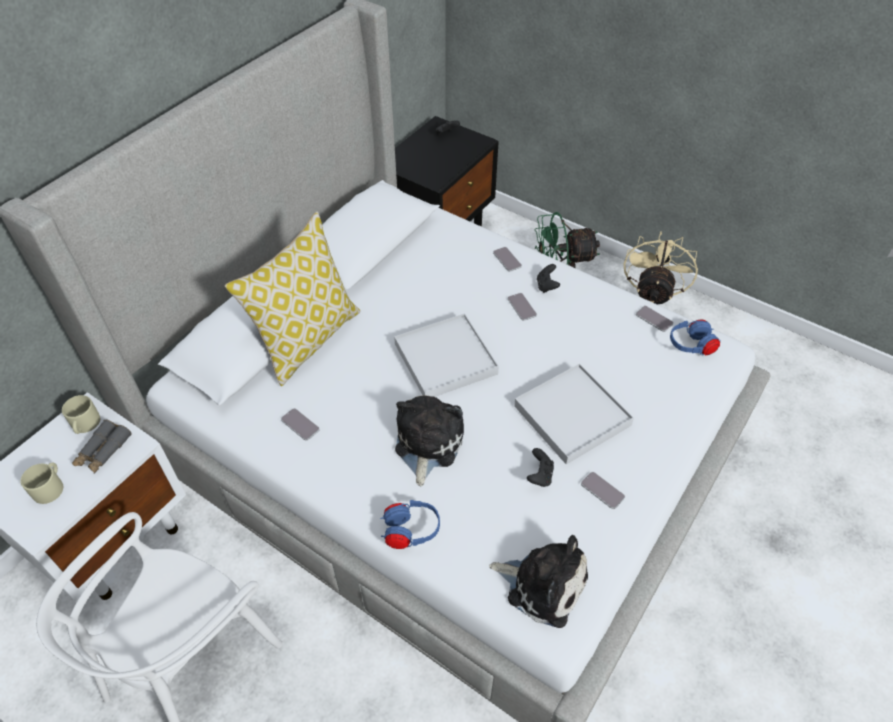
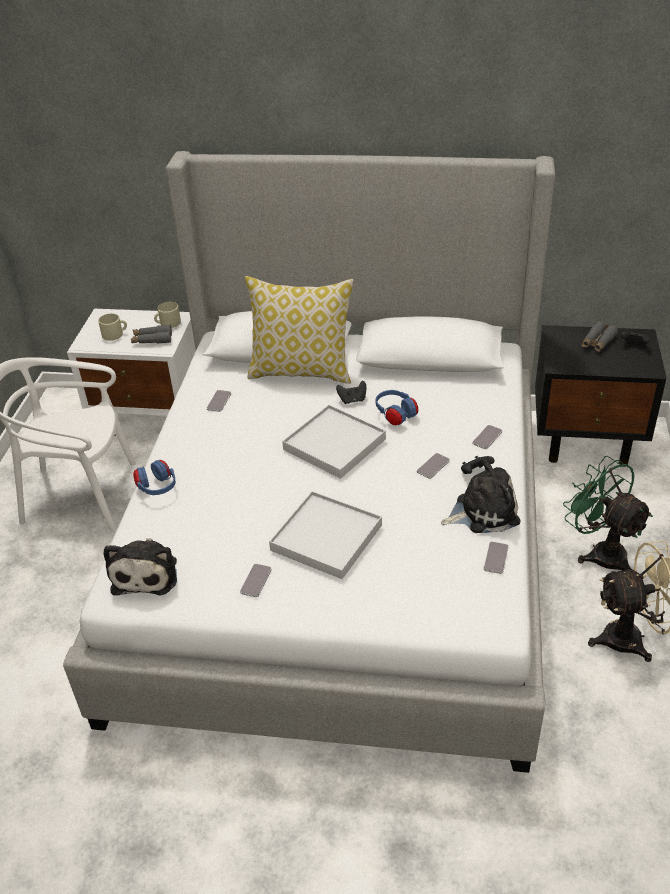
camera: 65 degrees right, 10 degrees down
(425, 149) = (597, 342): none -> grey binoculars
(427, 444) = (241, 467): plush toy -> plush toy (483, 511)
(539, 475) = (246, 536): black game controller -> black game controller (352, 400)
(691, 346) = (480, 596): blue headphones -> blue headphones (396, 415)

